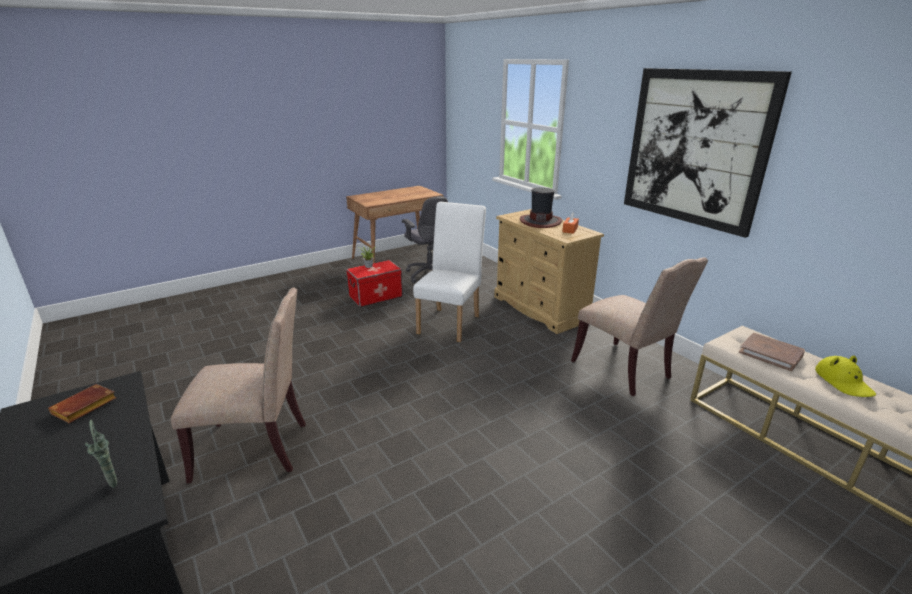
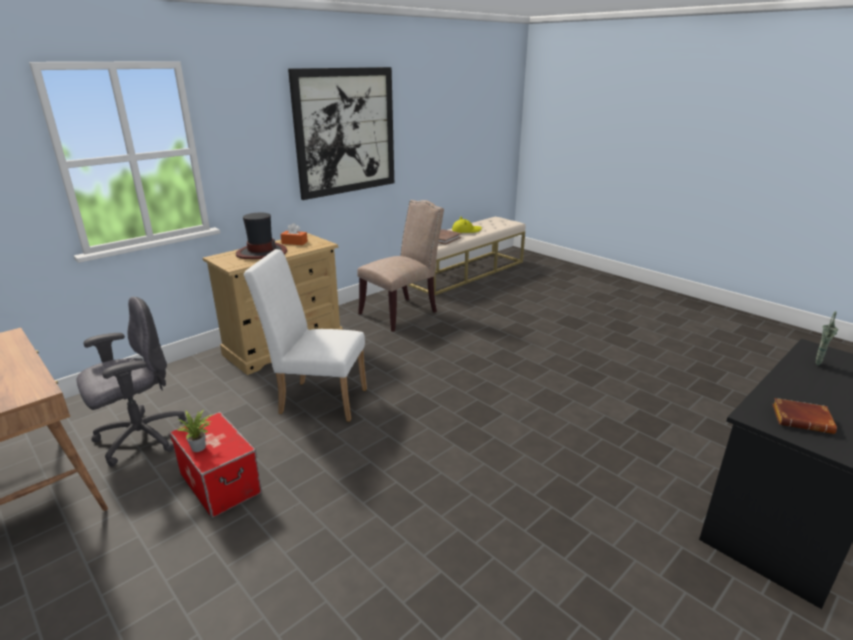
camera: 100 degrees left, 0 degrees up
(257, 448) = (613, 487): beige chair -> none

